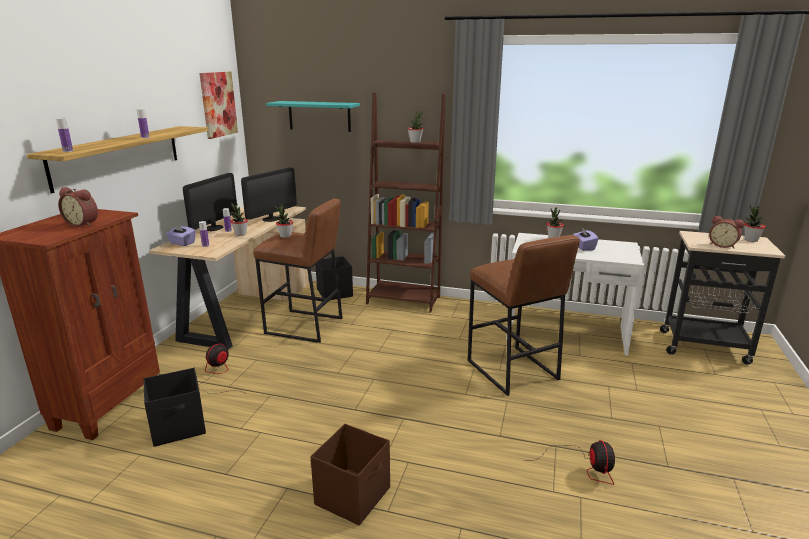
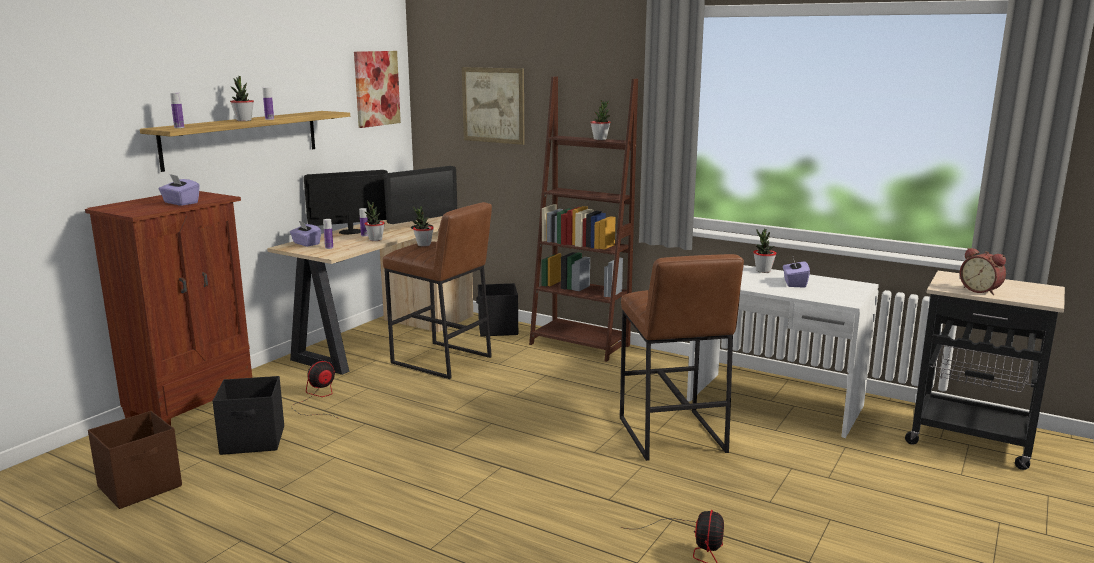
camera: 15 degrees right, 5 degrees down
(83, 224) = (180, 203): alarm clock -> purple tissue box
(213, 228) = (351, 232): monitor -> monitor turned 150 degrees counterclockwise
(319, 116) = (493, 105): turquoise shelf -> picture
(354, 496) = (401, 529): brown storage box -> brown storage box (141, 487)
(751, 240) = (1033, 288): potted plant -> potted plant (244, 120)

